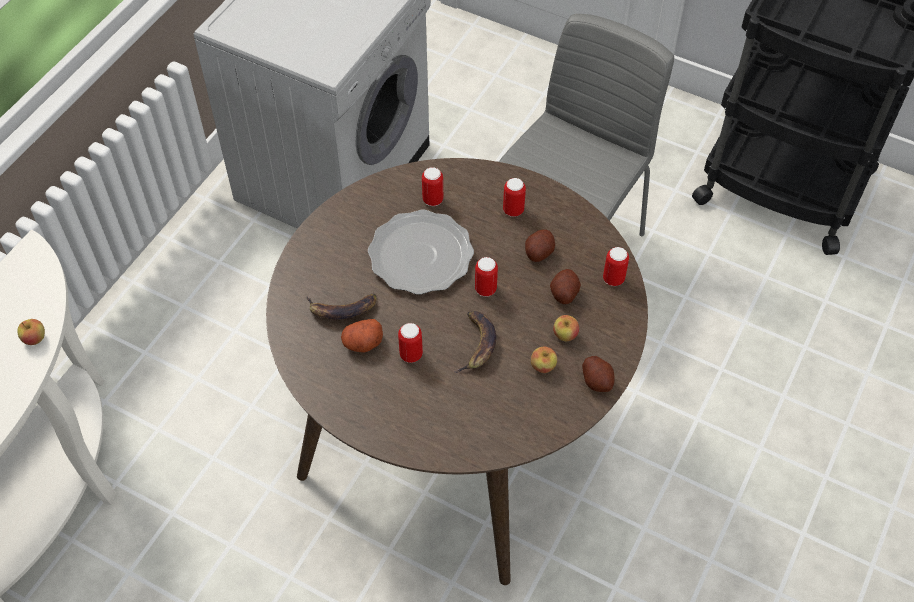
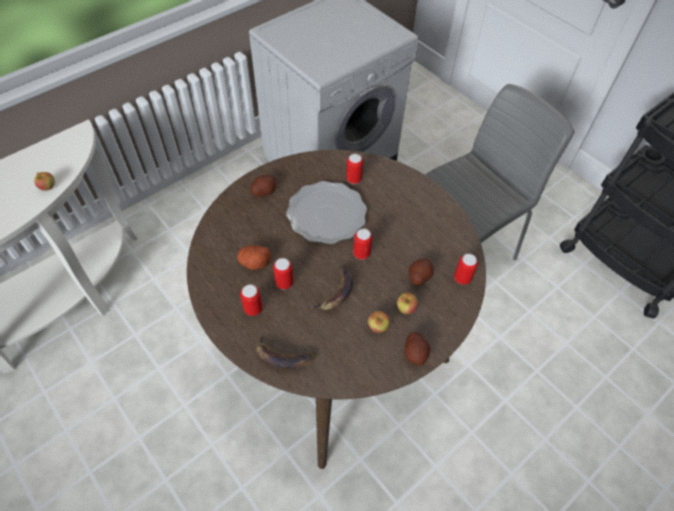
camera: 20 degrees right, 0 degrees up
(341, 309) = (252, 234): banana -> banana (283, 356)
(513, 210) = (408, 204): can -> can (253, 309)
(538, 252) = (413, 240): potato -> potato (264, 191)

